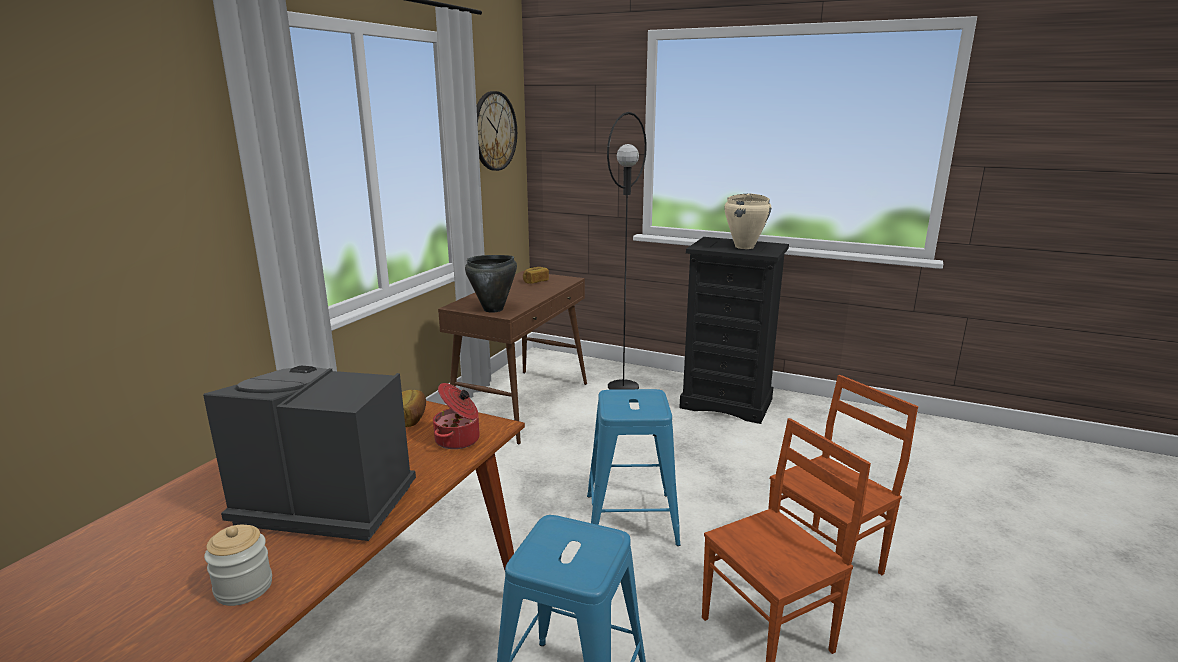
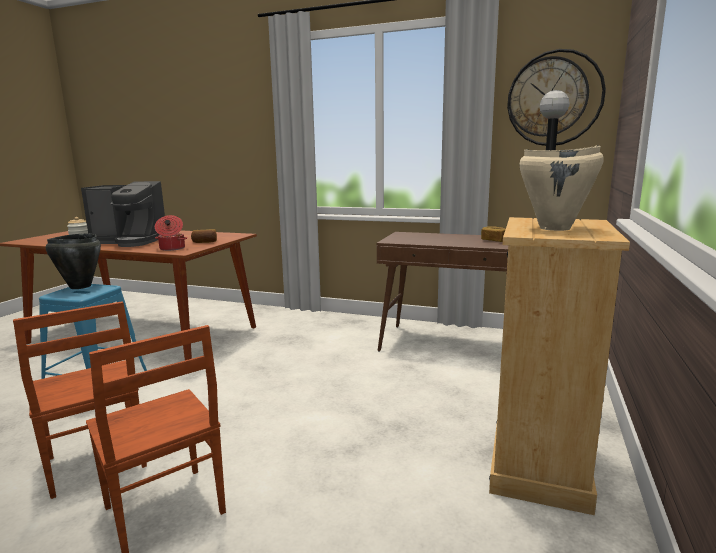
camera: 85 degrees right, 5 degrees down
(324, 502) = (130, 241): coffee machine -> coffee machine turned 90 degrees clockwise
(493, 309) = (399, 238): black cooking pot -> black cooking pot (80, 286)
(630, 519) = (266, 401): blue stool -> none
(727, 403) = (539, 464): black dresser -> beige dresser

